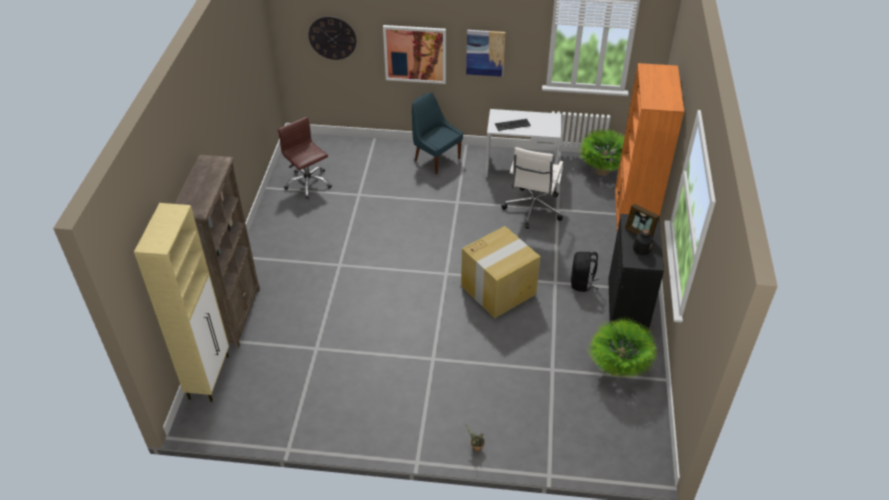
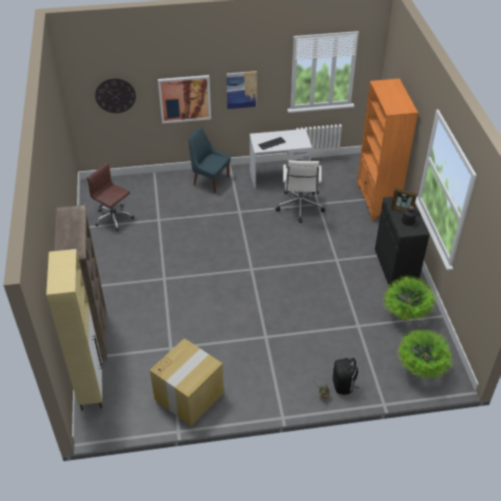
camera: 15 degrees left, 0 degrees up
(499, 289) = (296, 273): cardboard box -> cardboard box (189, 395)
(582, 283) = (356, 256): black backpack -> black backpack (343, 385)
(602, 171) = (341, 168): potted plant -> potted plant (421, 370)

